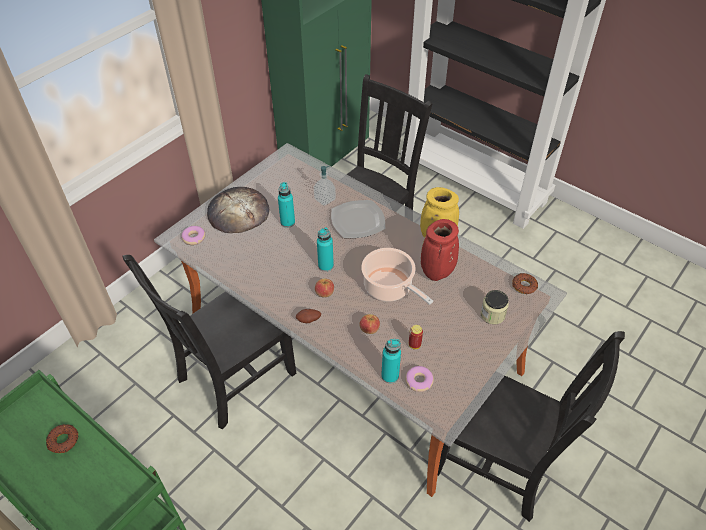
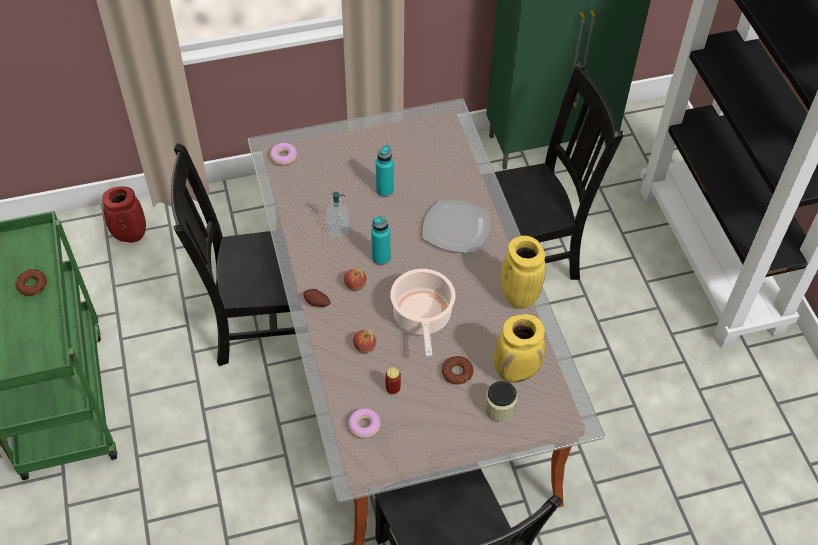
camera: 35 degrees right, 5 degrees up
(238, 212) = (346, 153): bread -> none
(325, 199) = (444, 185): soap dispenser -> soap dispenser (338, 228)
(390, 376) = (342, 403): turquoise bottle -> none
(437, 273) = (484, 332): red vase -> red vase (129, 236)
(479, 285) = (516, 371): none -> yellow vase
(524, 286) = (563, 400): donut -> donut (457, 372)

